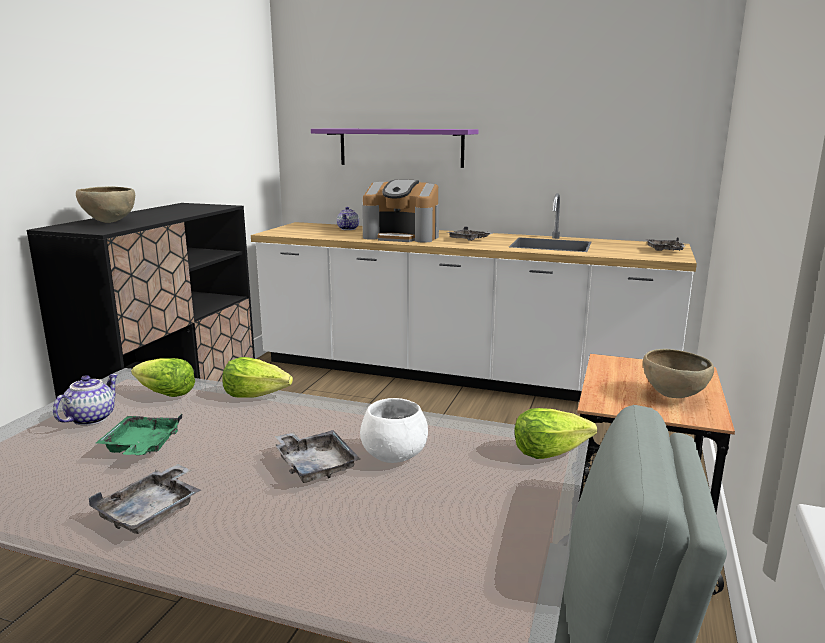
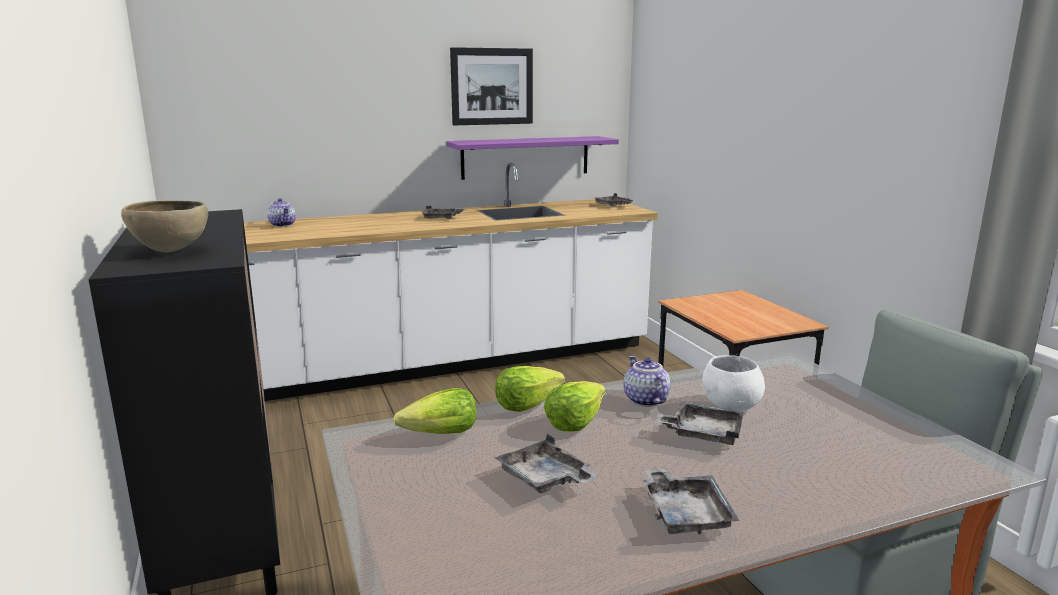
camera: 40 degrees left, 0 degrees up
(90, 418) = (429, 481): teapot -> teapot (644, 400)
(142, 446) = (545, 479): green tray -> grey tray
(401, 147) = (327, 124): purple shelf -> purple shelf (525, 157)
(402, 237) = (369, 225): coffee machine -> none
(549, 451) = (798, 368): lettuce -> lettuce (574, 422)
(555, 115) = (492, 86): none -> picture
(673, 396) = (762, 315): brown bowl -> none

